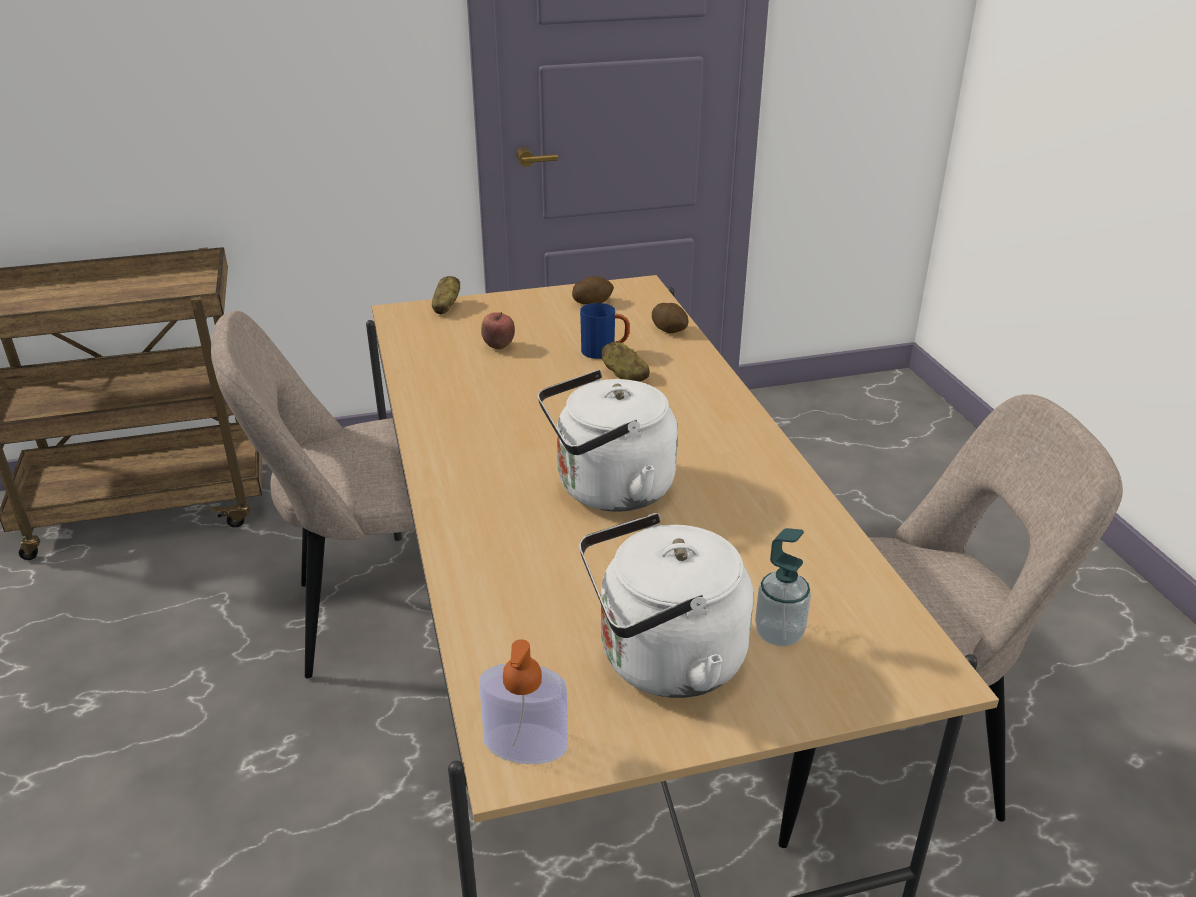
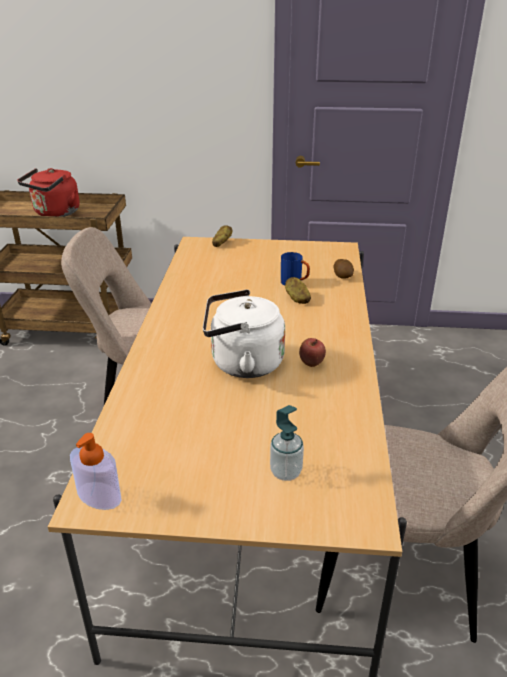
camera: 20 degrees right, 0 degrees up
(104, 298) = (55, 213): none -> red kettle
(498, 347) = (235, 270): apple -> apple (311, 364)
(592, 302) = (307, 253): potato -> none
(663, 661) = (206, 470): white kettle -> none

